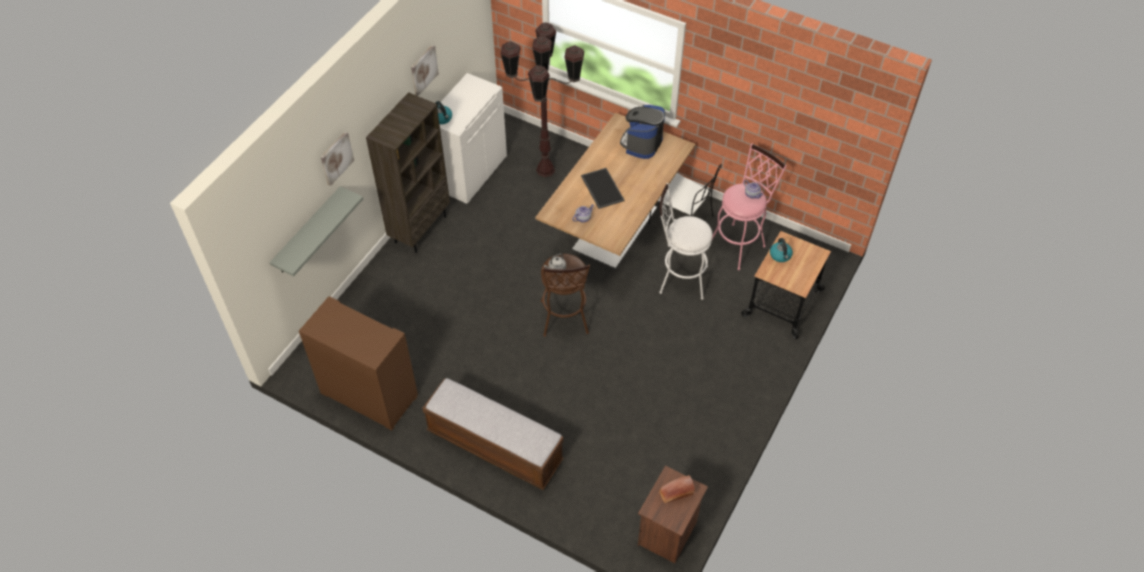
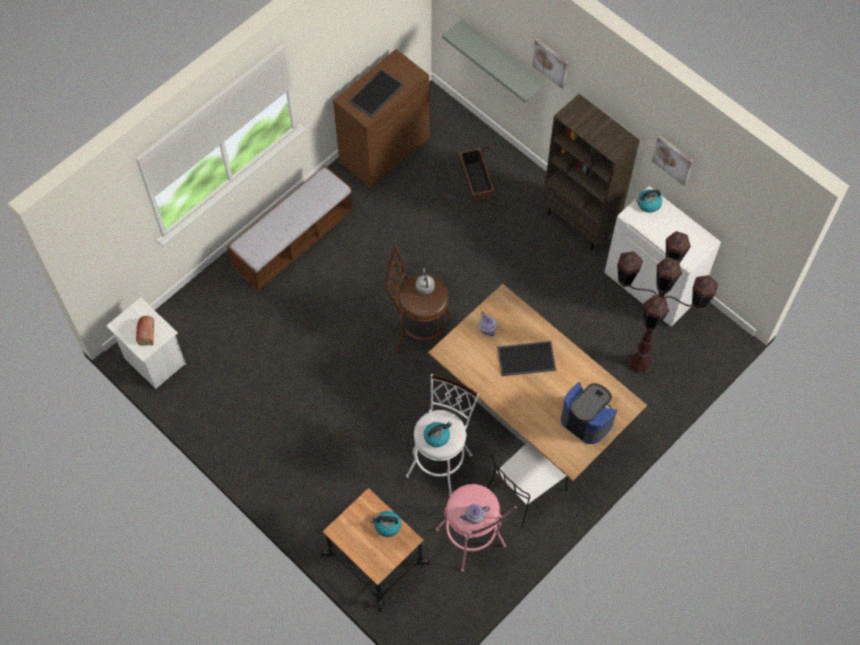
camera: 105 degrees right, 10 degrees up
(361, 333) = (376, 94): none -> tray
(391, 311) = (476, 182): none -> planter
(668, 533) = (154, 361): brown nightstand -> white nightstand
(695, 231) = (437, 436): none -> kettle

